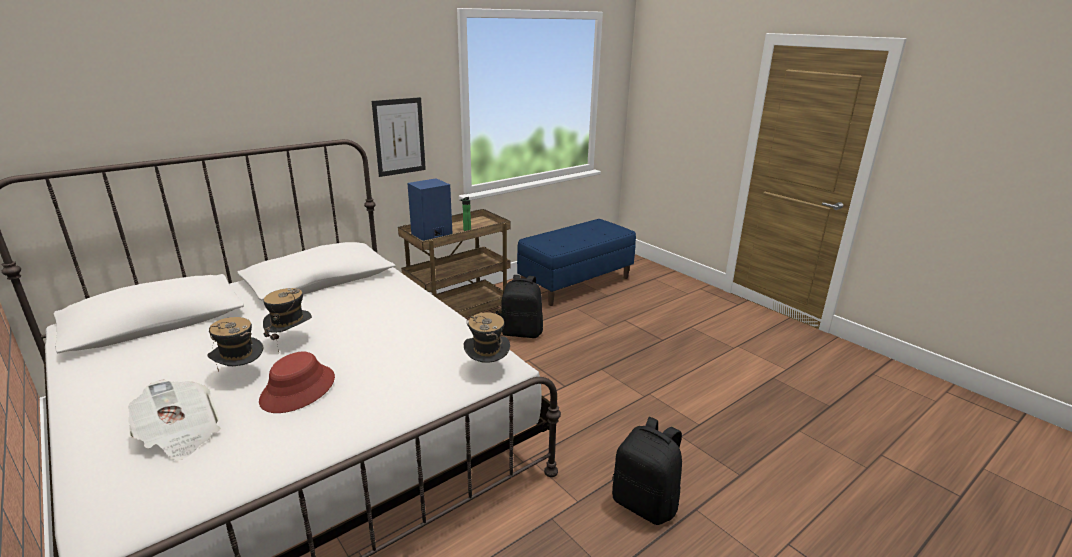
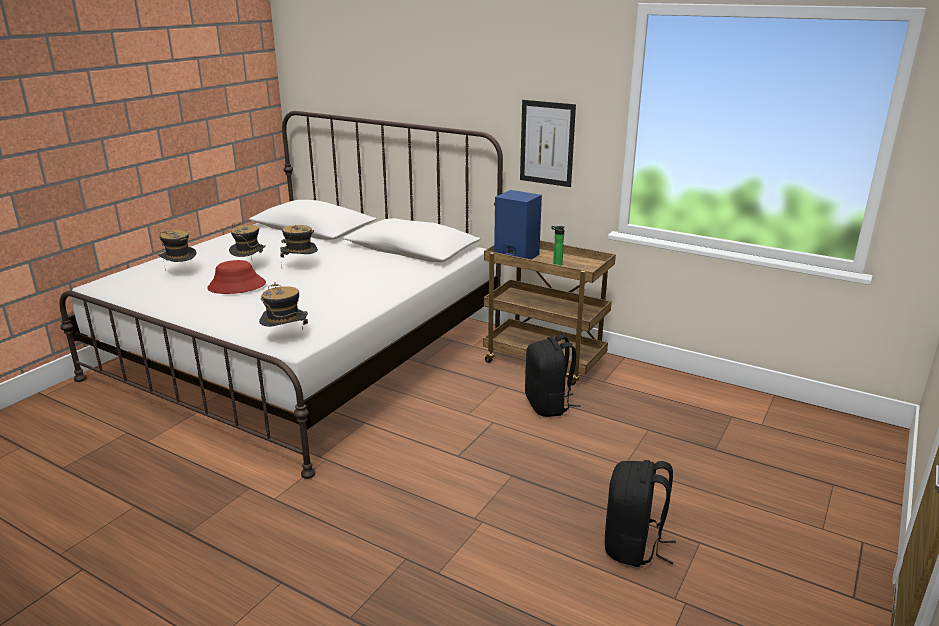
camera: 70 degrees right, 0 degrees up
(180, 435) = (180, 273): newspaper -> hat
(575, 283) = (721, 416): blue bench -> none
(645, 503) = (281, 543): black backpack -> black backpack (633, 546)

